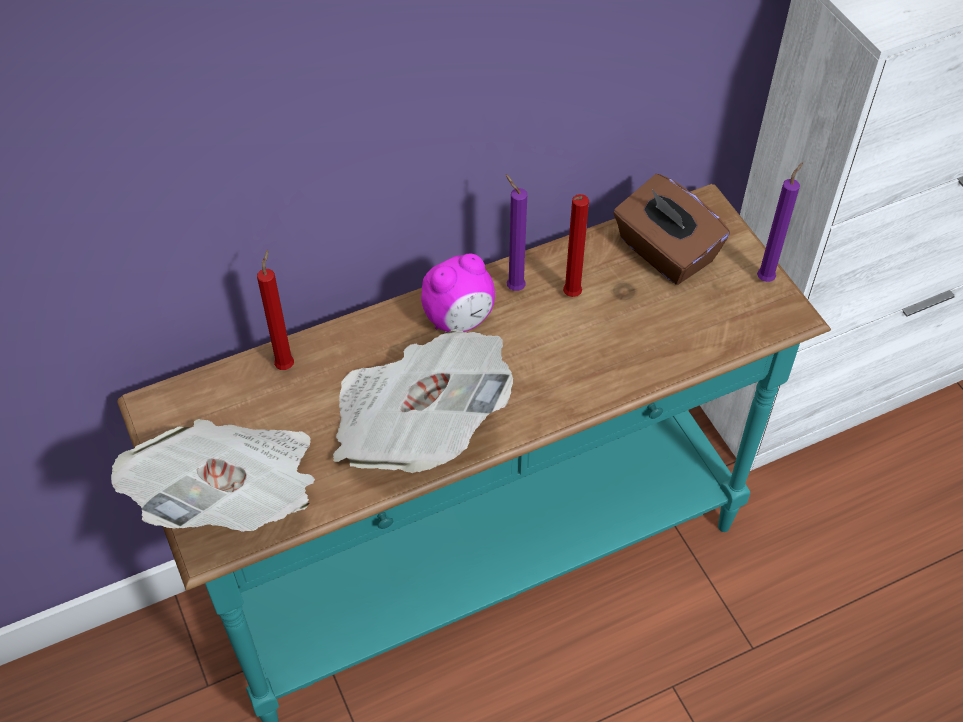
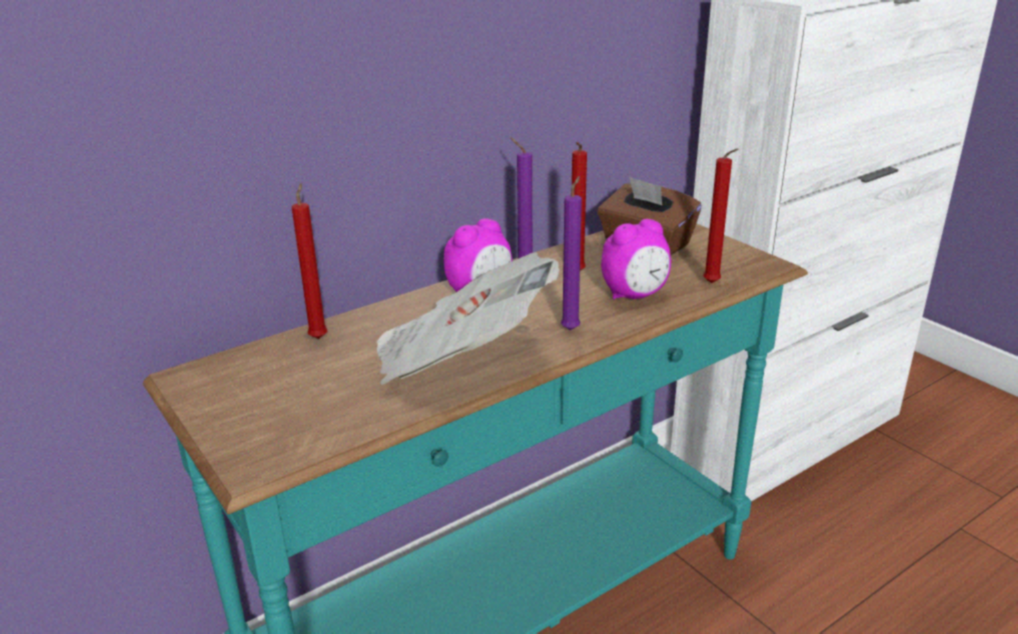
camera: 10 degrees left, 25 degrees down
(233, 497) = (276, 429): newspaper -> none
(622, 347) = (635, 295): none -> alarm clock
(713, 341) = (713, 284): none -> red candle
(766, 278) = (738, 248): purple candle -> purple candle (571, 328)

